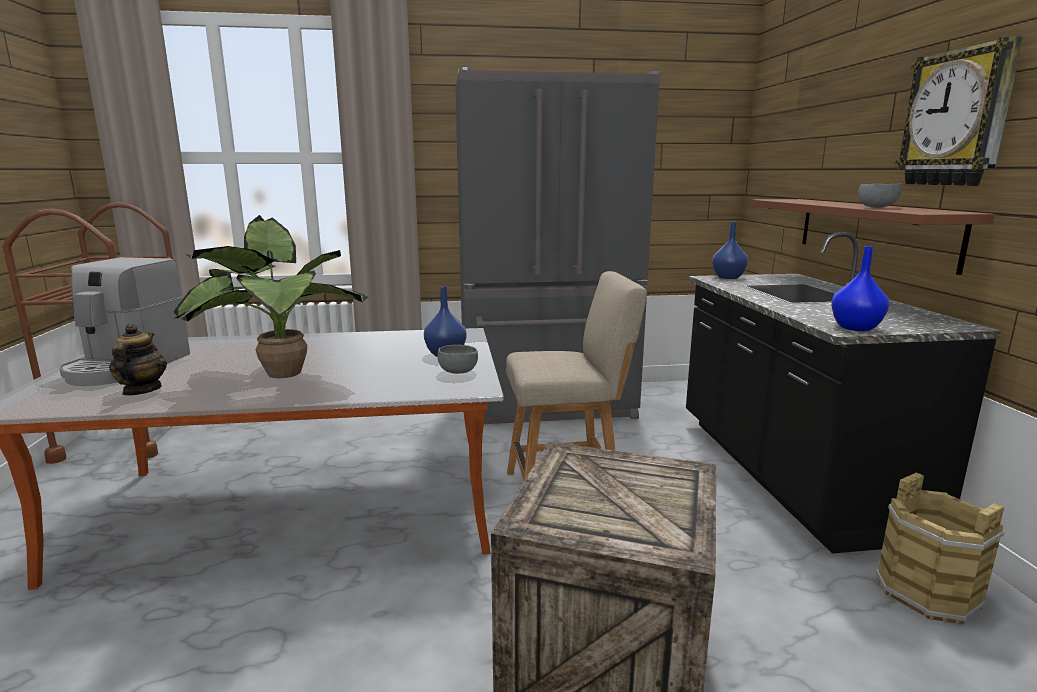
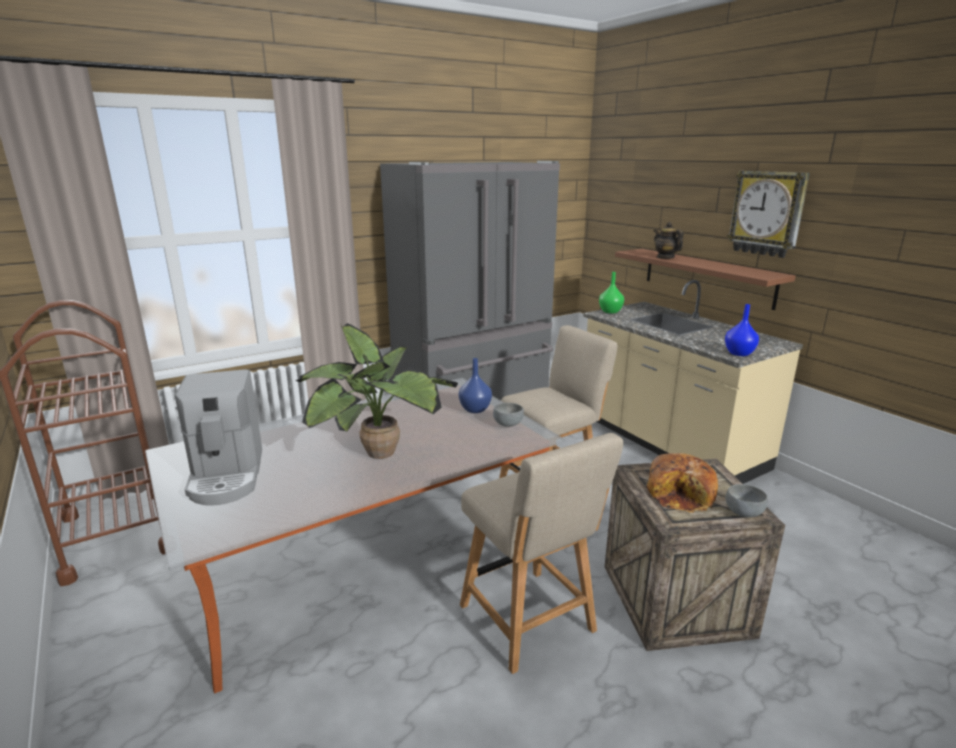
camera: 25 degrees left, 5 degrees up
(141, 390) = (289, 495): teapot -> teapot (665, 257)
(384, 632) = (530, 622): none -> beige chair
(596, 492) = (682, 493): none -> bread
(729, 277) = (611, 311): blue vase -> green vase
(788, 473) = (668, 443): black counter -> beige counter
(876, 207) = (723, 268): grey bowl -> grey bowl (743, 513)
(928, 592) = (784, 501): brown bucket -> none

